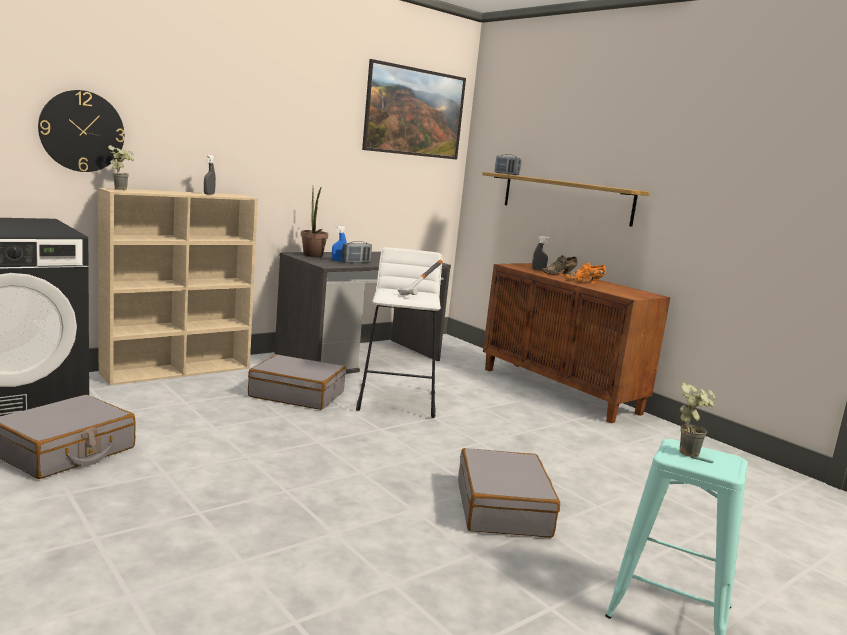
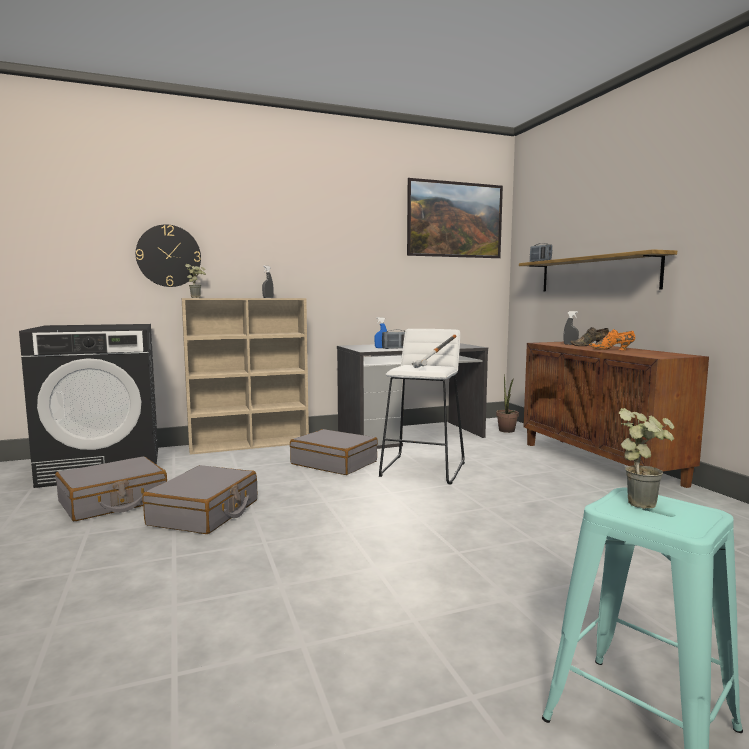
camera: 20 degrees right, 5 degrees down
(313, 256) = (362, 346): potted plant -> potted plant (507, 431)
(503, 508) = (475, 574): grey suitcase -> grey suitcase (205, 513)

